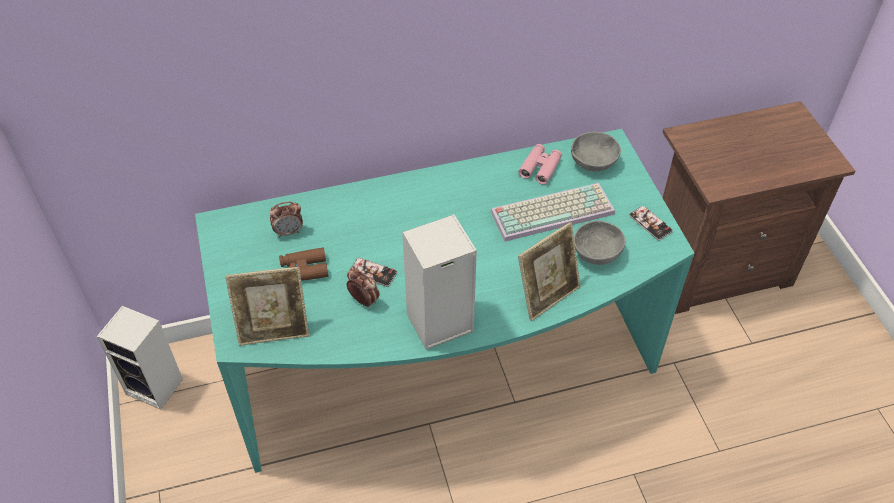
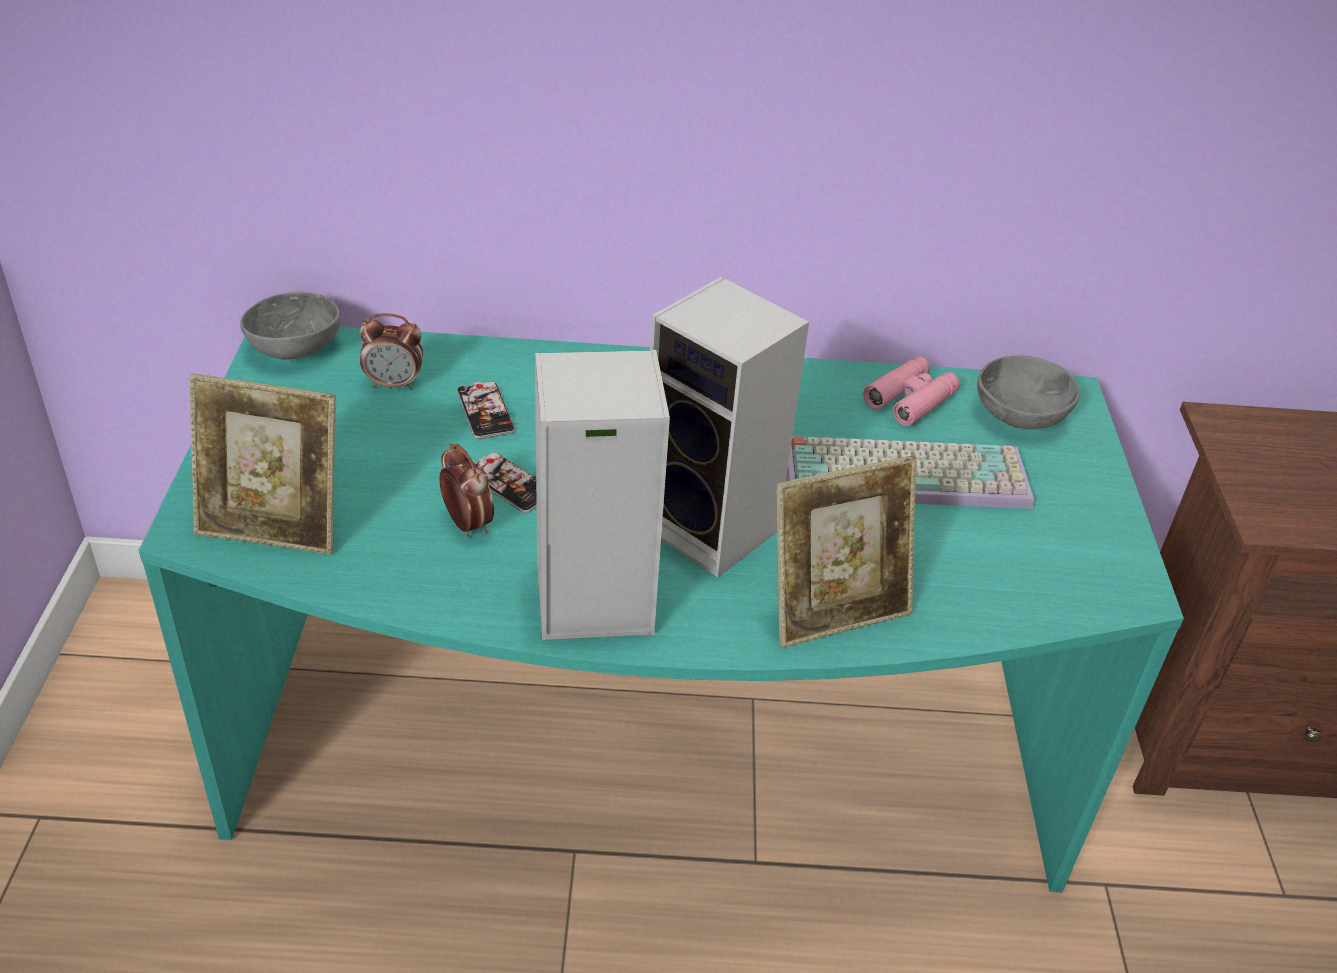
camera: 15 degrees right, 10 degrees down
(157, 386) = (135, 644): speaker -> speaker (714, 530)
(304, 270) = (386, 447): brown binoculars -> none
(595, 253) = (967, 564): grey bowl -> grey bowl (293, 347)
(650, 223) = (1102, 542): phone -> phone (485, 411)

